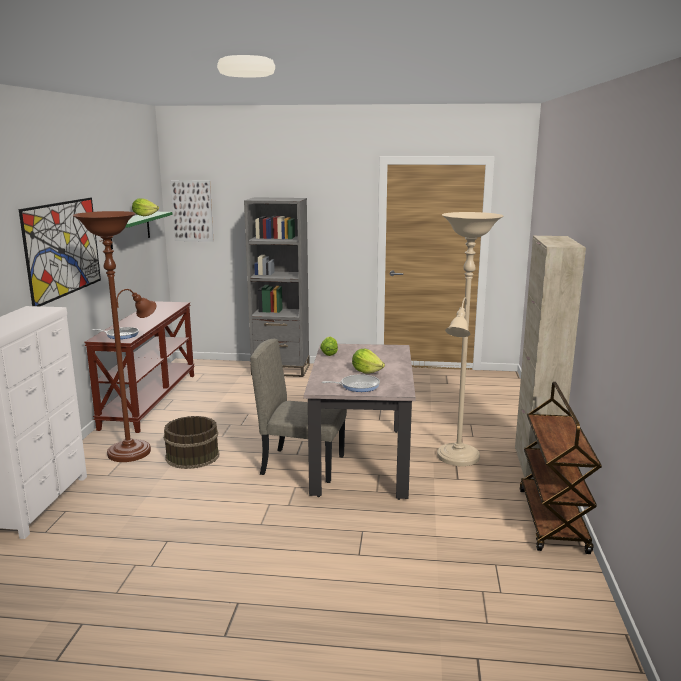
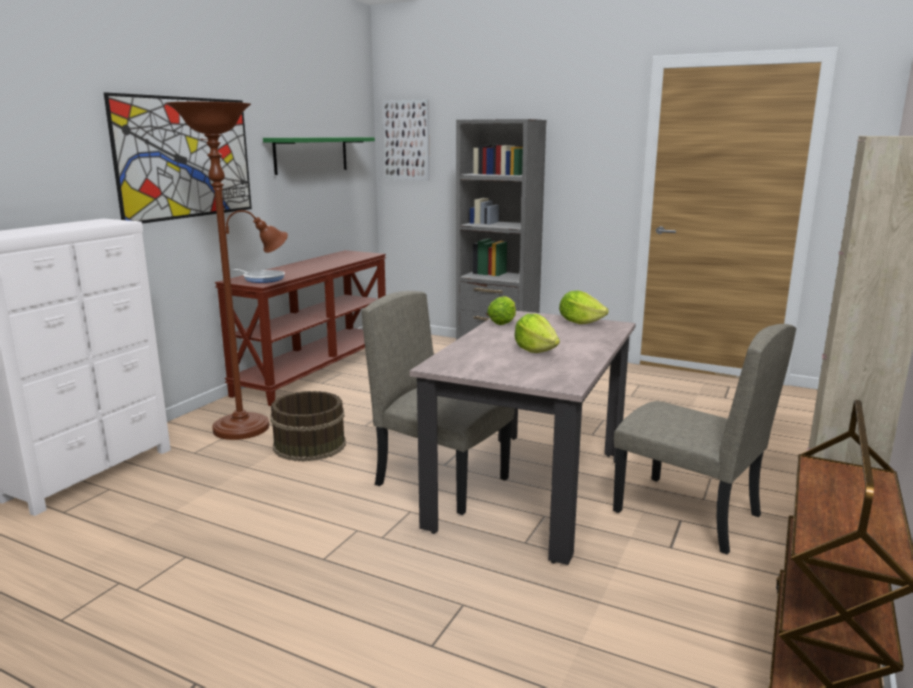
camera: 20 degrees right, 0 degrees up
(144, 216) = (330, 137): lettuce -> lettuce (580, 322)
(357, 386) = (502, 368): frying pan -> none
(457, 459) = (686, 513): beige floor lamp -> beige chair

